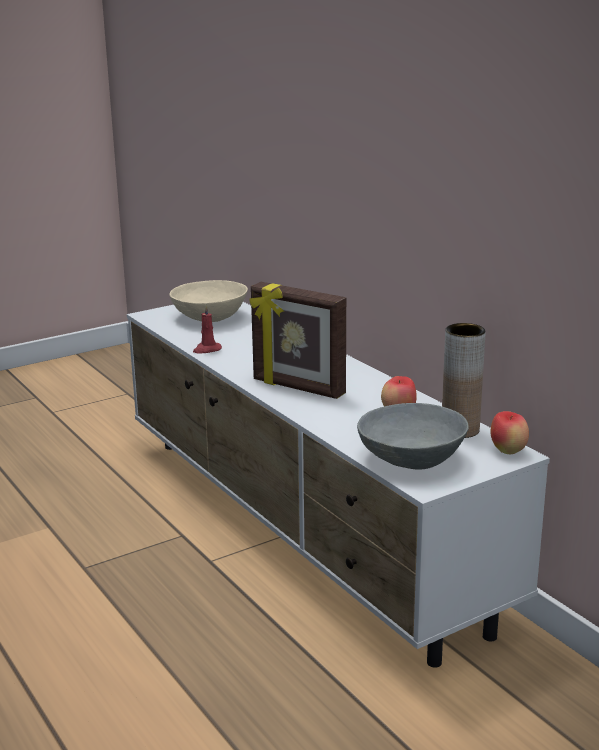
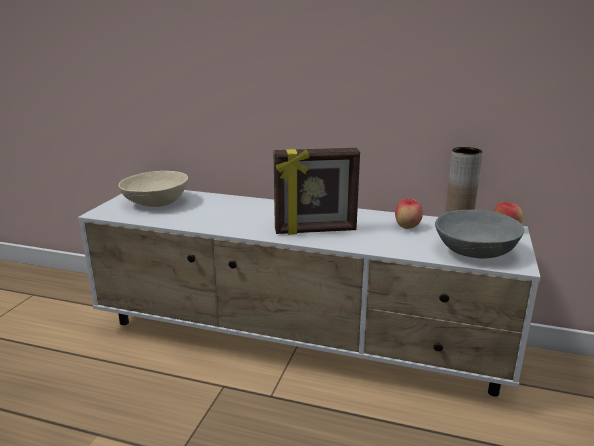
camera: 40 degrees left, 0 degrees up
(207, 350) = (198, 224): red candle -> none

